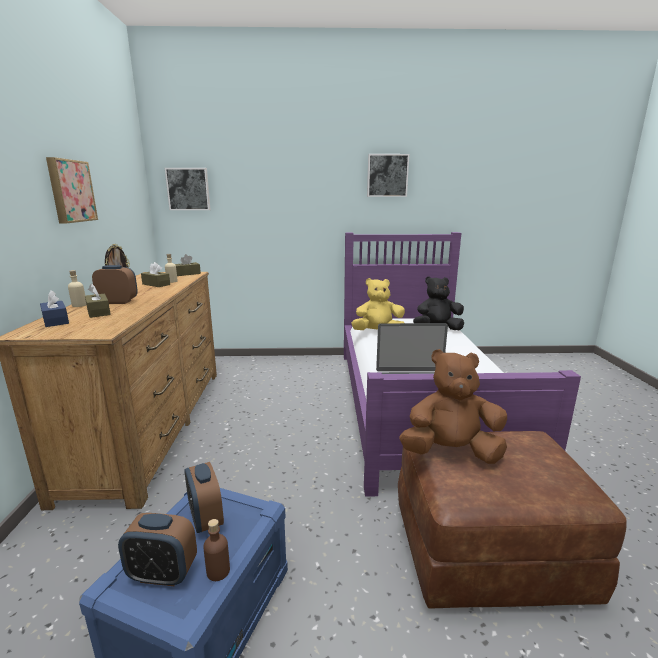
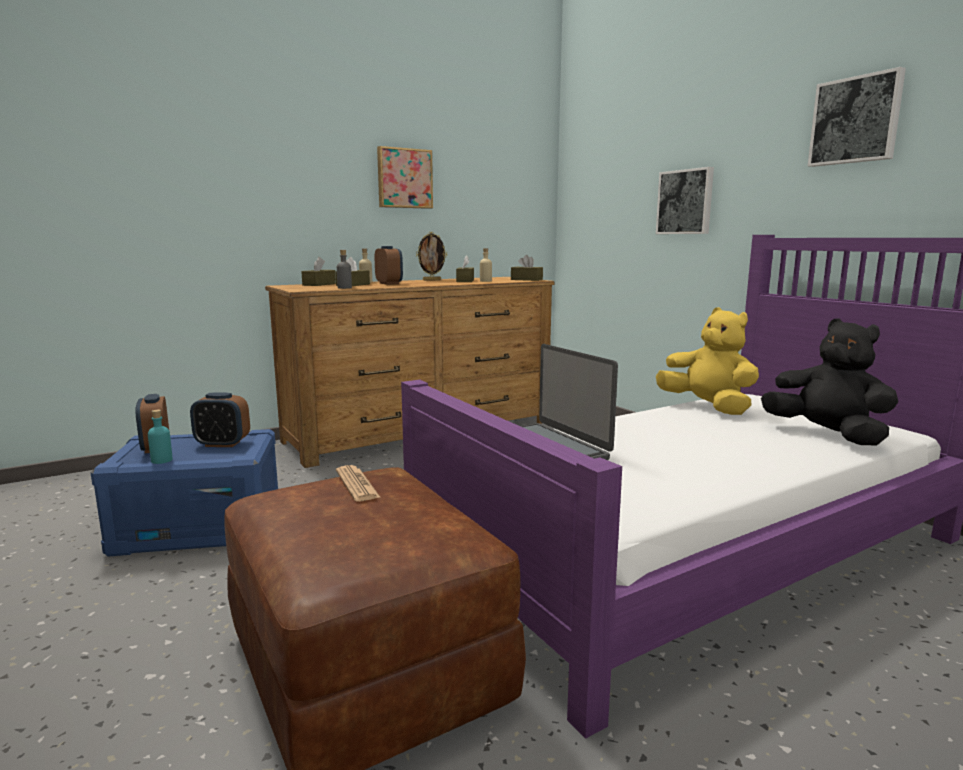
camera: 60 degrees right, 5 degrees down
(56, 321) = (319, 284): blue tissue box -> brown tissue box
(123, 318) = (344, 288): none -> grey bottle
(188, 189) = (589, 179): picture -> picture (685, 202)
(206, 518) = (222, 444): alarm clock -> alarm clock turned 120 degrees counterclockwise
(218, 571) = (162, 460): brown bottle -> turquoise bottle
(451, 452) = (357, 484): brown plush toy -> newspaper

